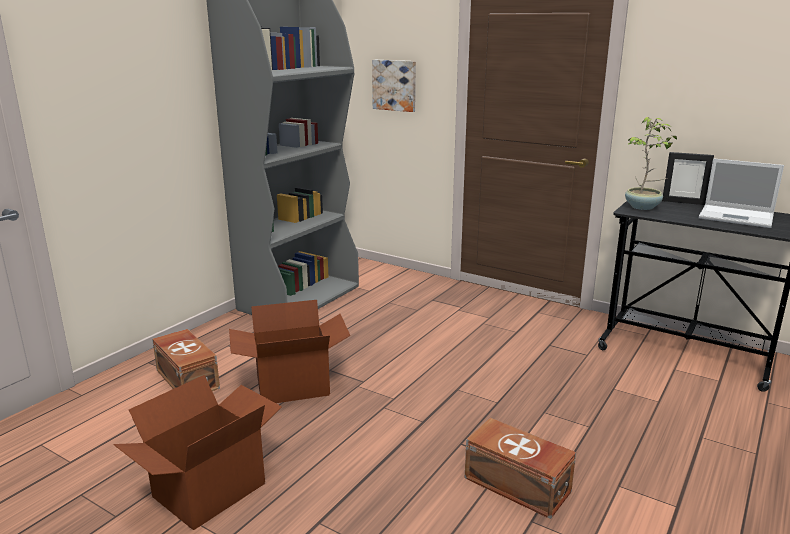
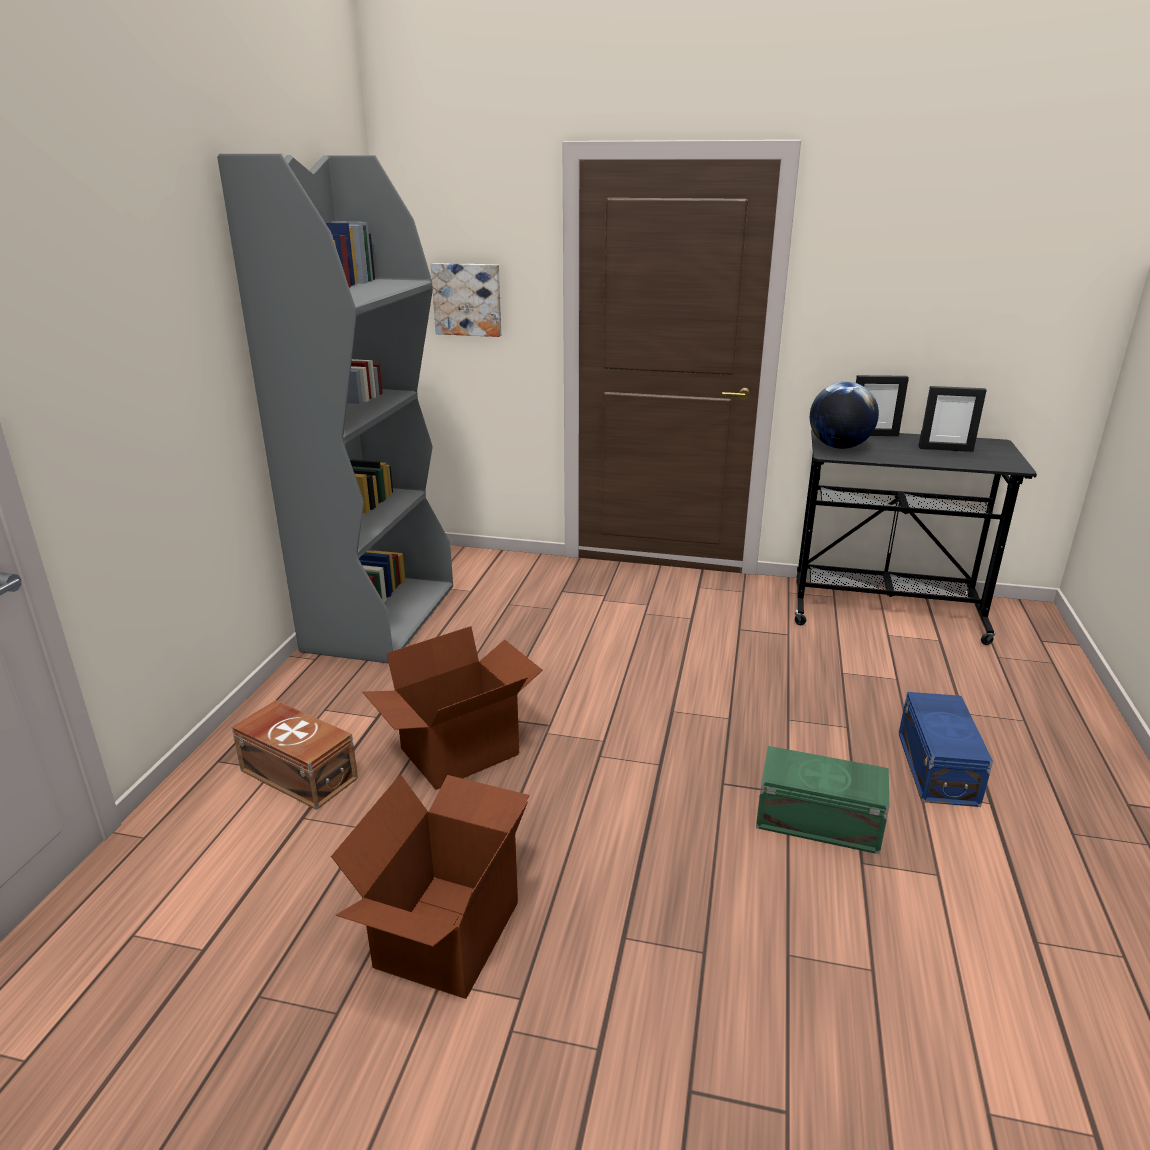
camera: 20 degrees left, 5 degrees up
(517, 486) = (820, 822): brown storage box -> green storage box
(643, 207) = (839, 447): potted plant -> globe
(648, 471) = (938, 767): none -> blue storage box
(737, 217) = (945, 449): laptop -> picture frame

